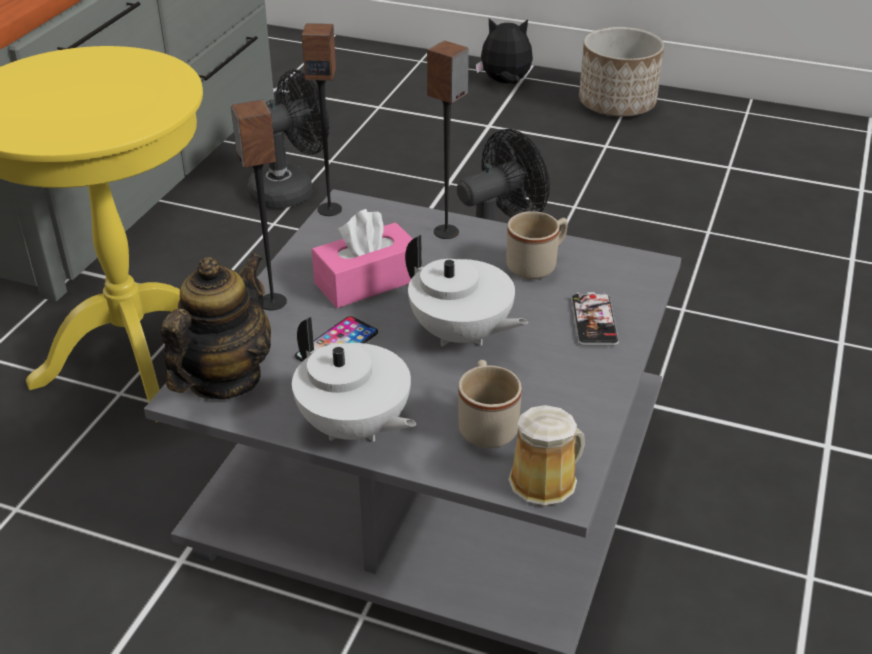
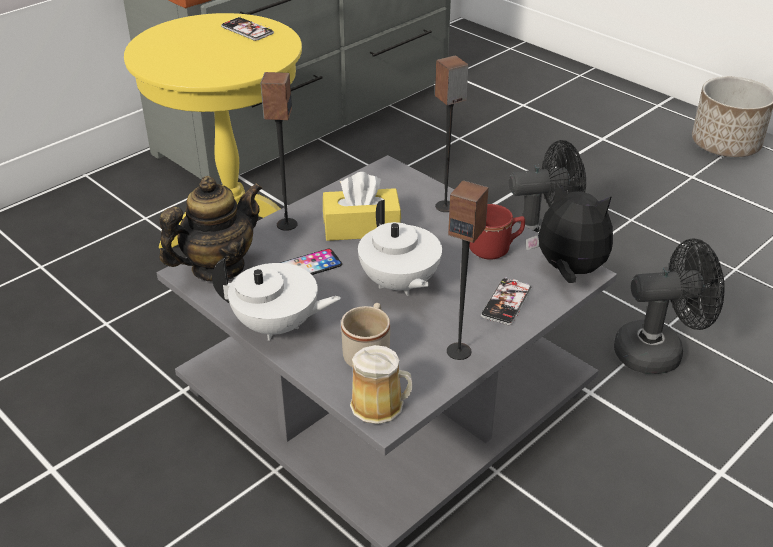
camera: 25 degrees right, 0 degrees up
(108, 66) = (247, 30): none -> phone
(291, 190) = (416, 153): black fan -> black fan (658, 351)
(329, 209) = (374, 169): speaker -> speaker (459, 351)
(354, 427) = (277, 326): white teapot -> white teapot turned 60 degrees counterclockwise
(367, 281) = (361, 227): pink tissue box -> yellow tissue box
(505, 83) = (639, 107): plush toy -> plush toy (568, 271)
(537, 265) = (495, 249): beige mug -> red mug

